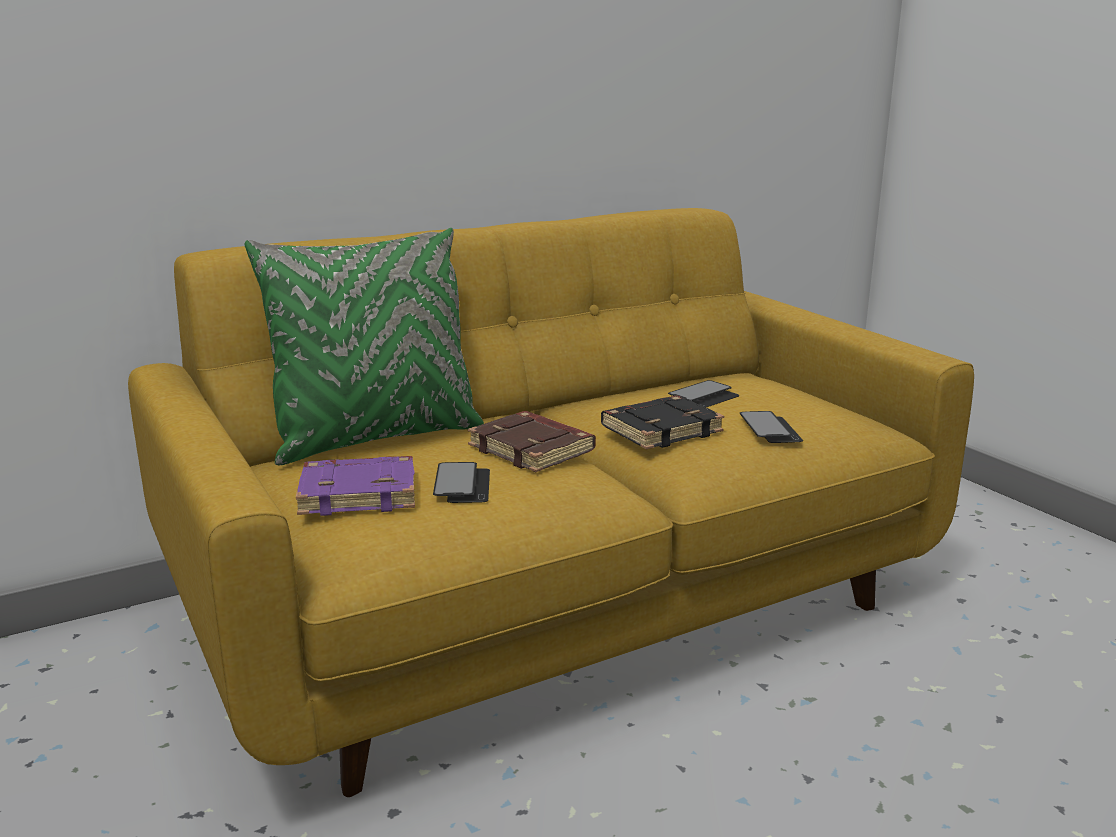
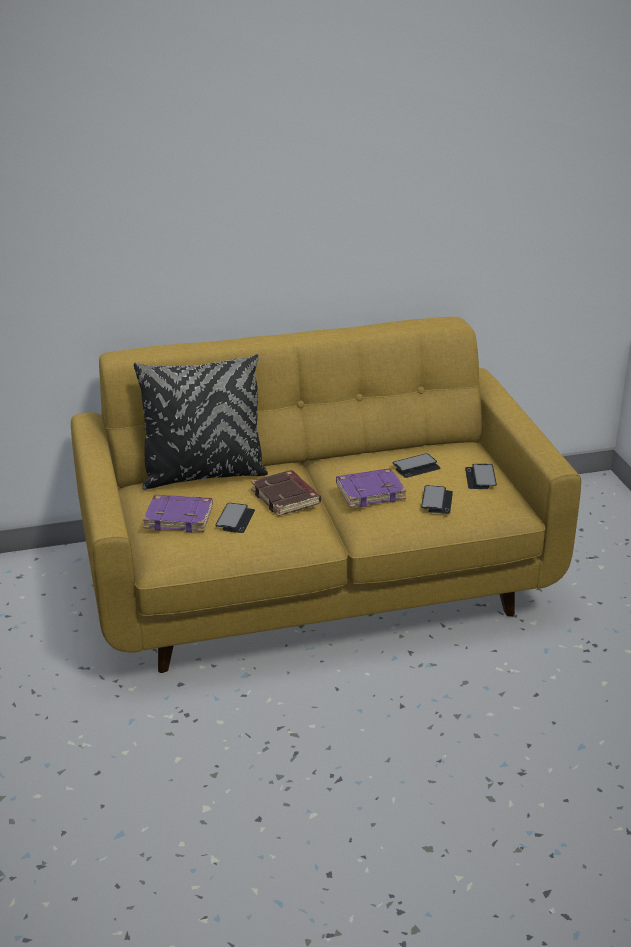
camera: 15 degrees right, 10 degrees up
(376, 438) = (203, 475): green pillow -> black pillow
(661, 429) = (370, 492): black book -> purple book
(805, 400) = (480, 478): none -> phone

